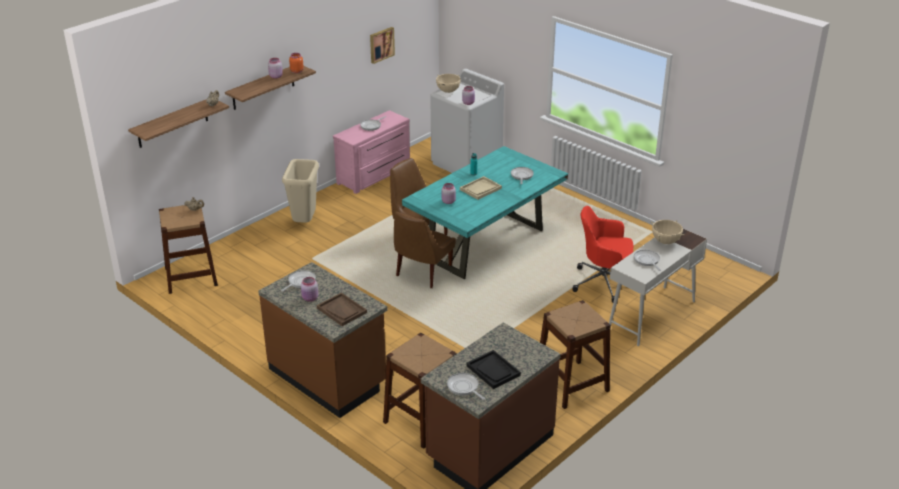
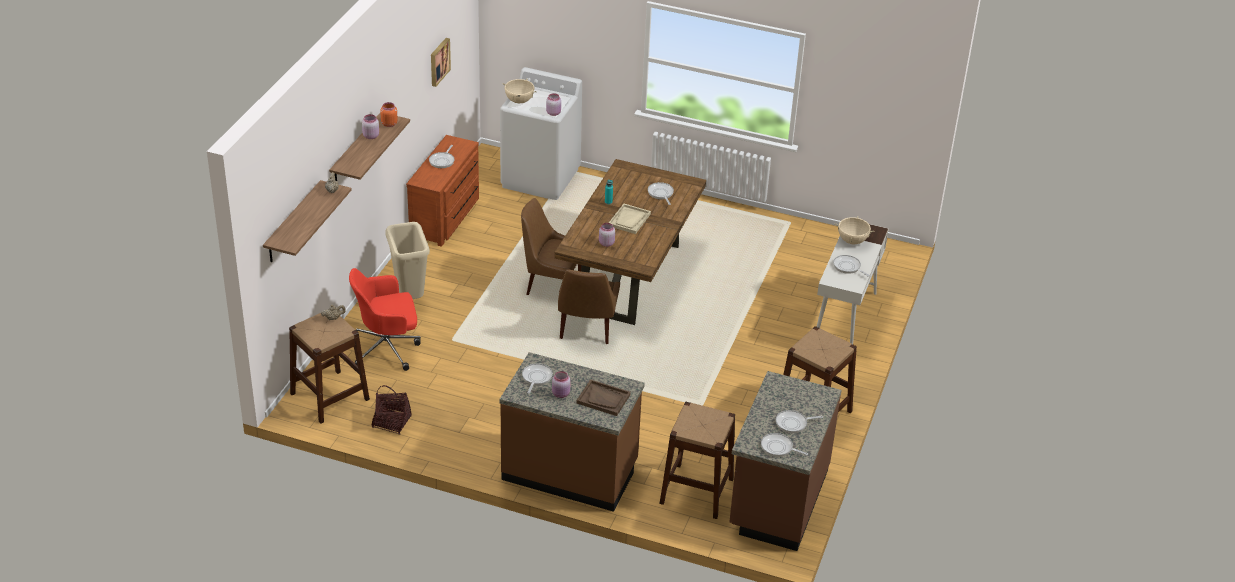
camera: 25 degrees left, 5 degrees up
(220, 305) = (391, 422): none -> basket
(375, 175) = (447, 217): pink dresser -> brown dresser
(485, 245) = (629, 279): turquoise dining table -> brown dining table
(493, 370) = (793, 423): black tray -> frying pan
(603, 283) = (777, 294): red office chair -> red office chair (387, 348)

